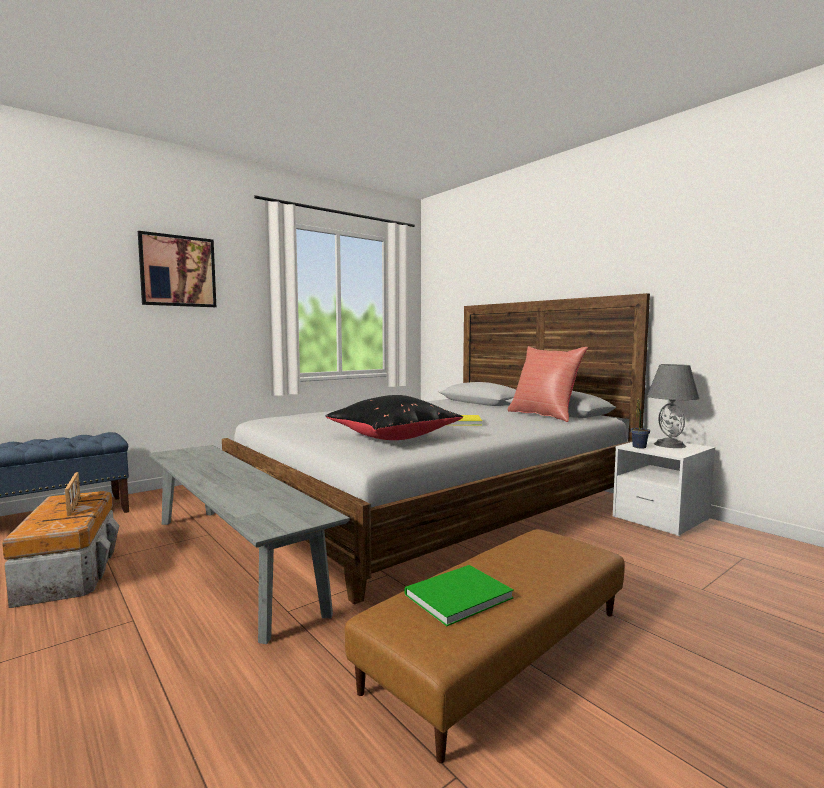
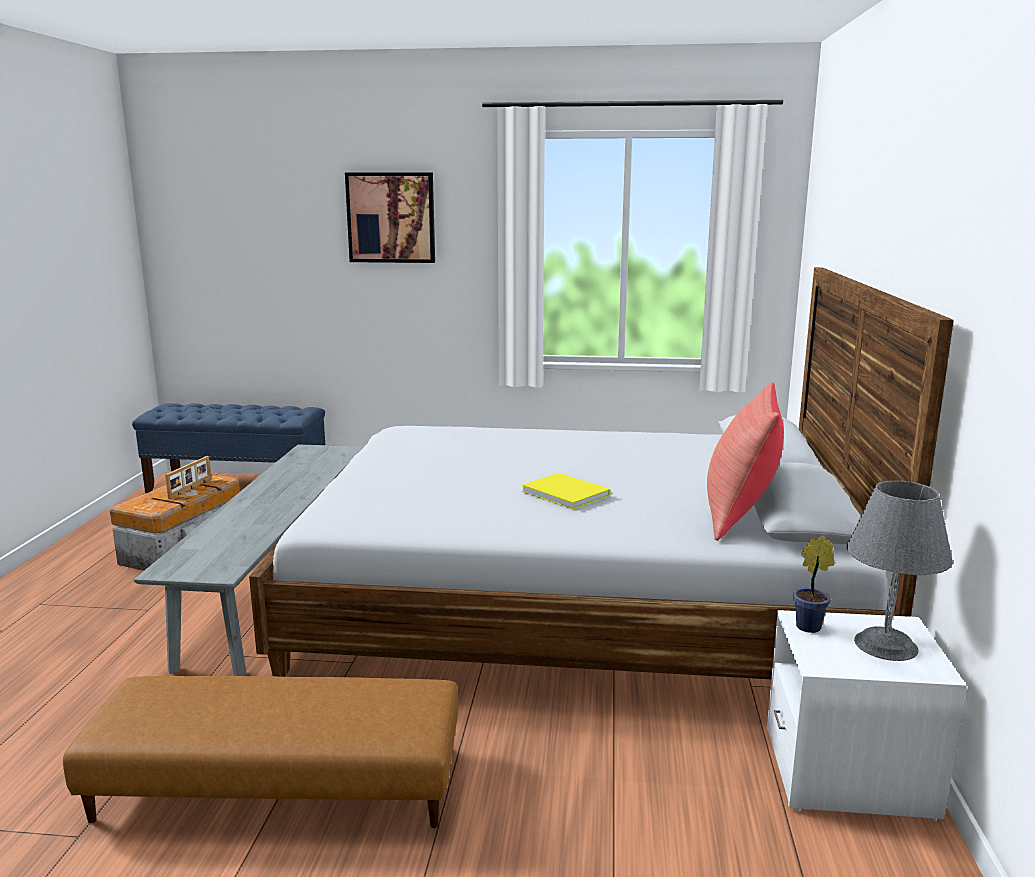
camera: 45 degrees right, 10 degrees up
(392, 438) = (412, 500): black pillow -> none
(454, 596) = (205, 700): green book -> none

